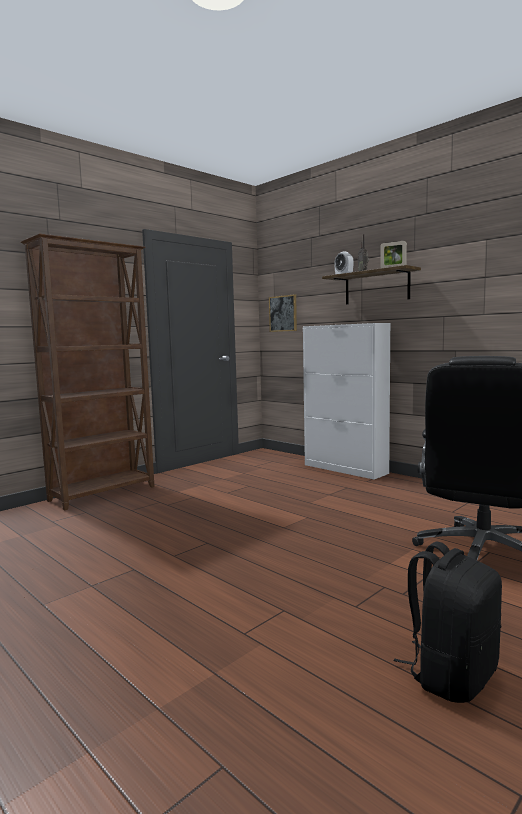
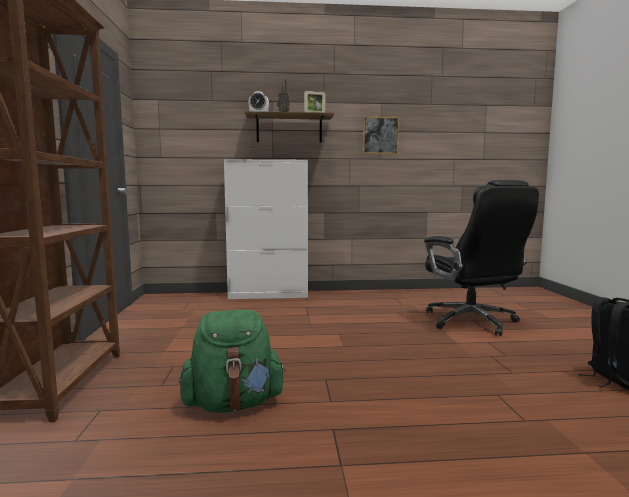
camera: 50 degrees left, 0 degrees up
(131, 534) = (233, 404): none -> green backpack
(283, 313) = (174, 145): picture -> picture (380, 135)

